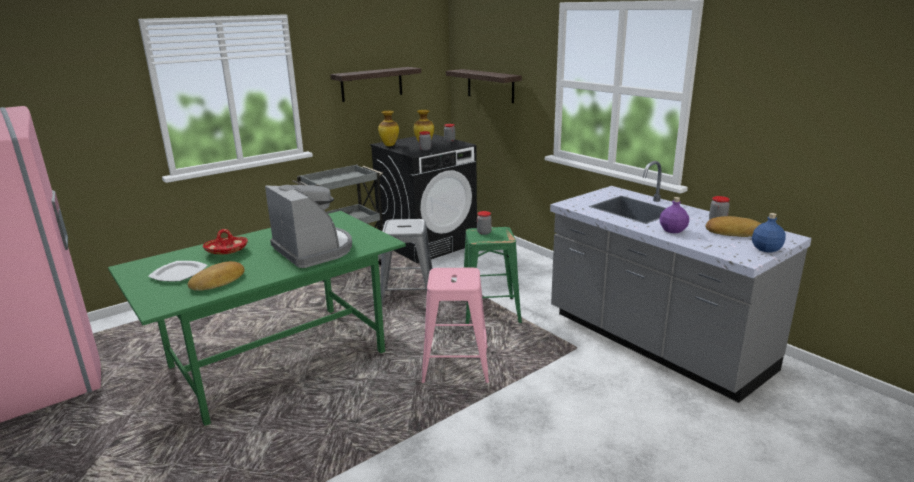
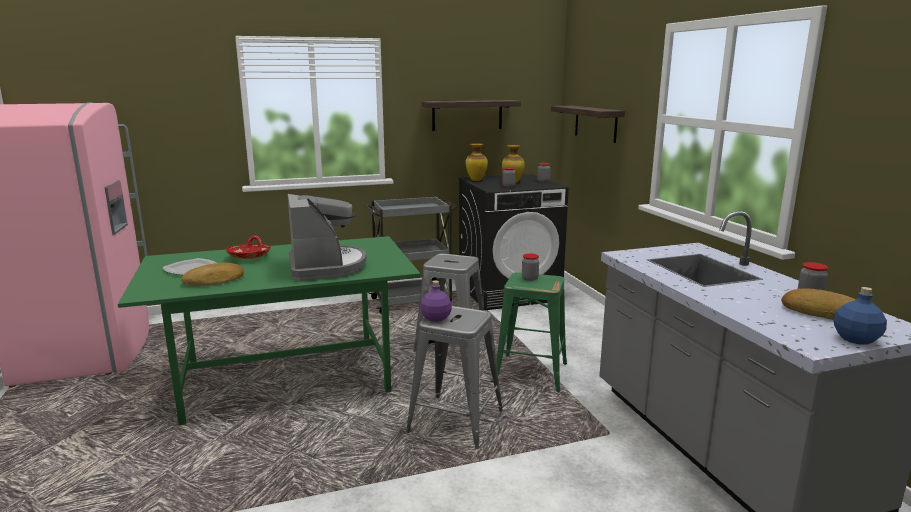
camera: 20 degrees right, 5 degrees down
(455, 364) = (455, 421): pink stool -> grey stool
(672, 230) = (732, 298): purple bottle -> purple bottle (435, 318)

